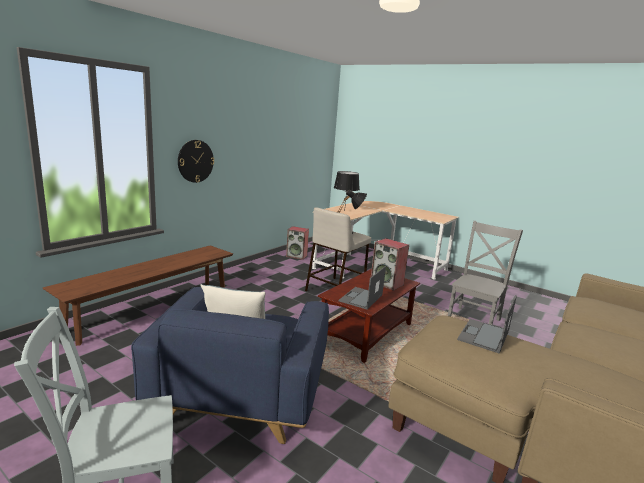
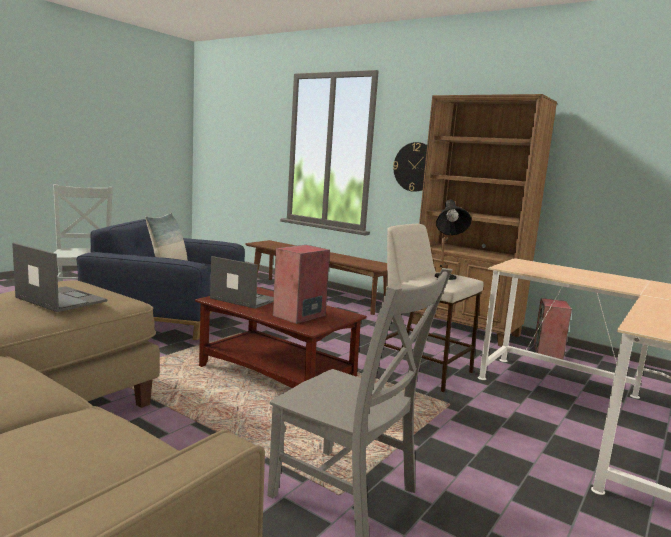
camera: 90 degrees right, 5 degrees down
(260, 267) = (465, 330): none -> brown bookcase
(344, 211) = (552, 270): black table lamp -> none

